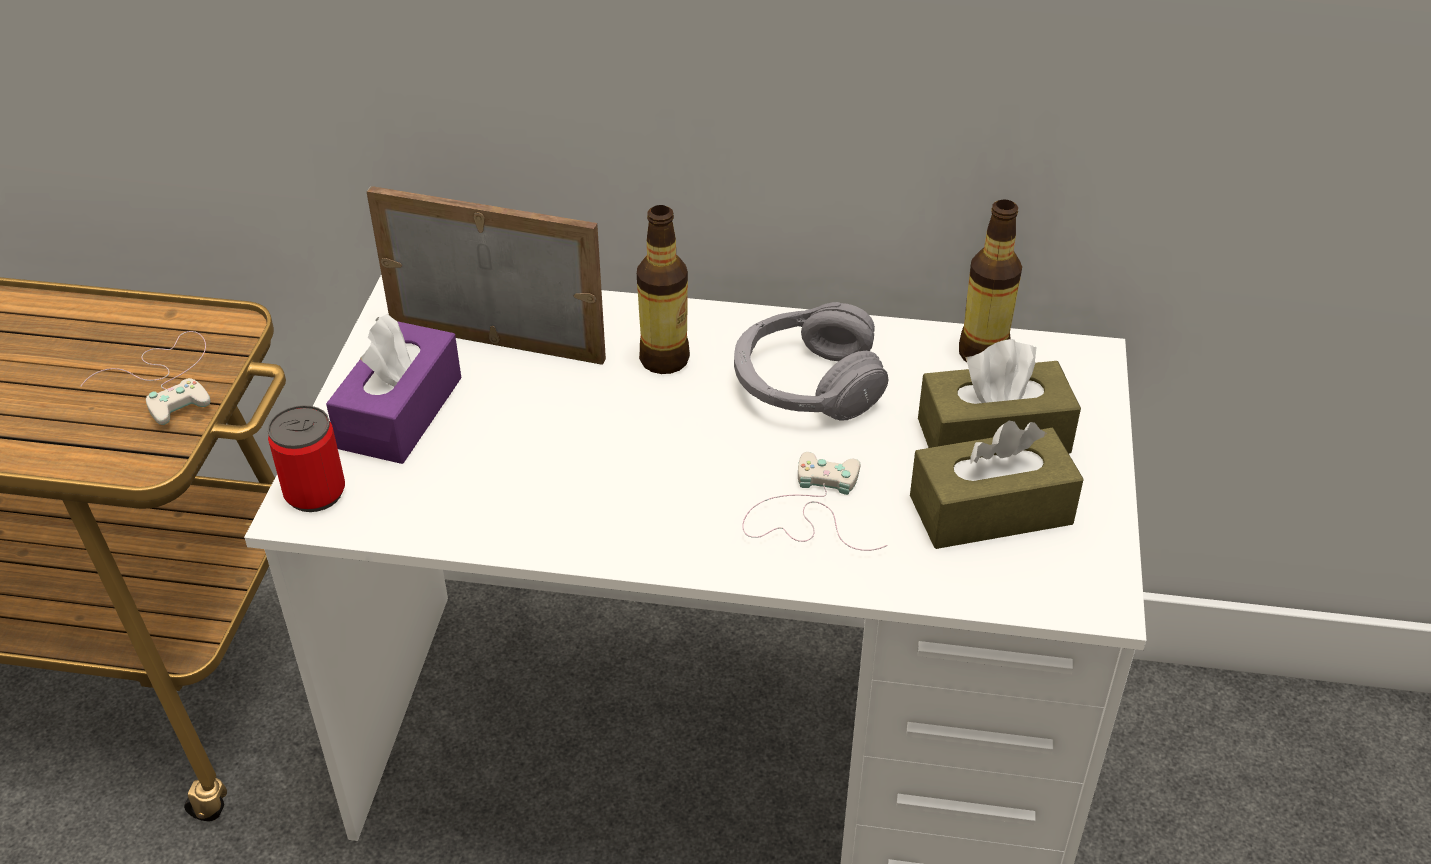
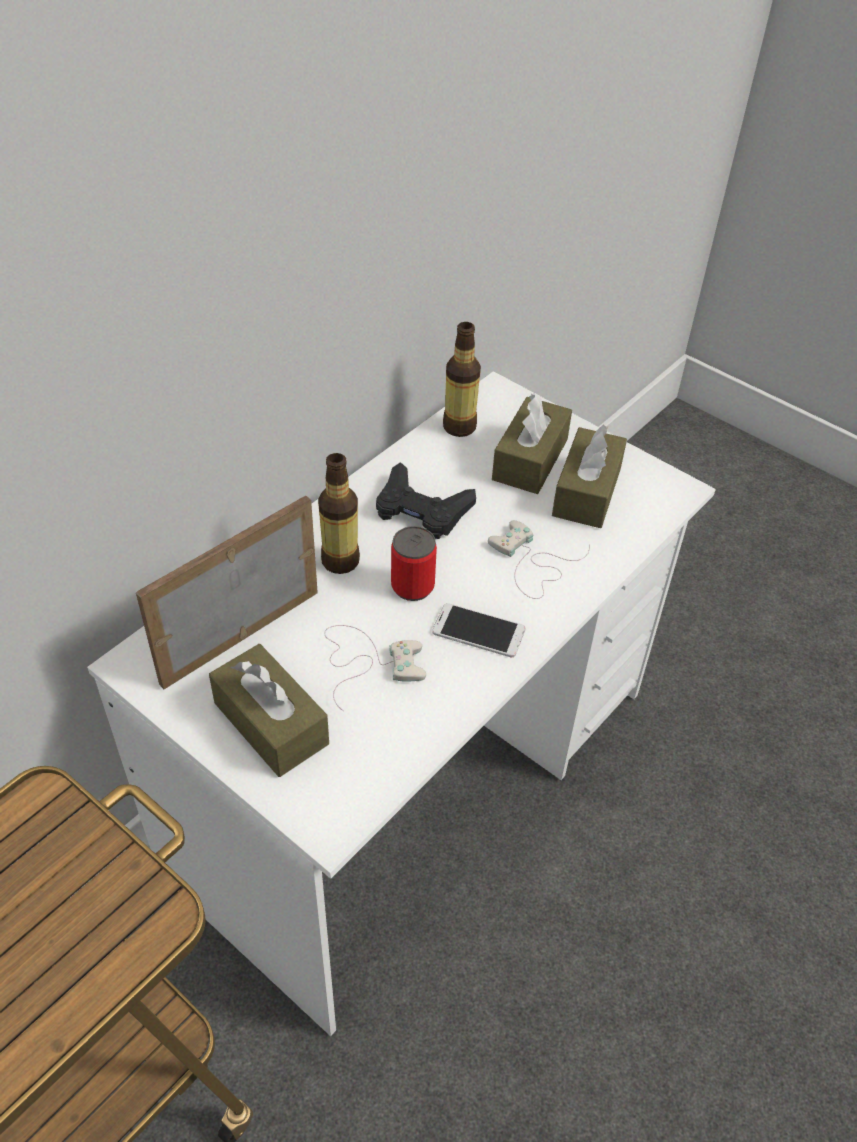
camera: 60 degrees left, 5 degrees up
(168, 379) = (70, 867): white game controller -> white game controller (368, 661)
(315, 493) = (317, 809): can -> can (412, 586)
(400, 413) = (271, 723): purple tissue box -> brown tissue box
(655, 509) = (478, 631): none -> phone
(806, 384) = (421, 509): grey headphones -> black game controller

